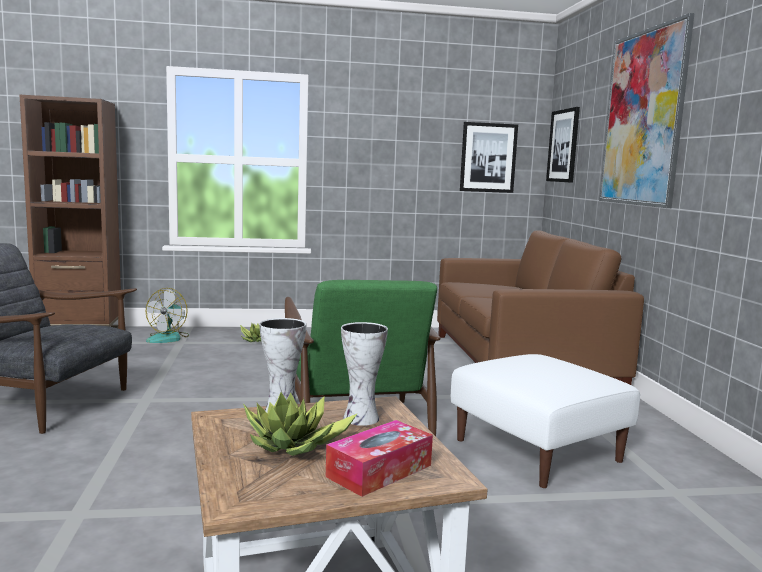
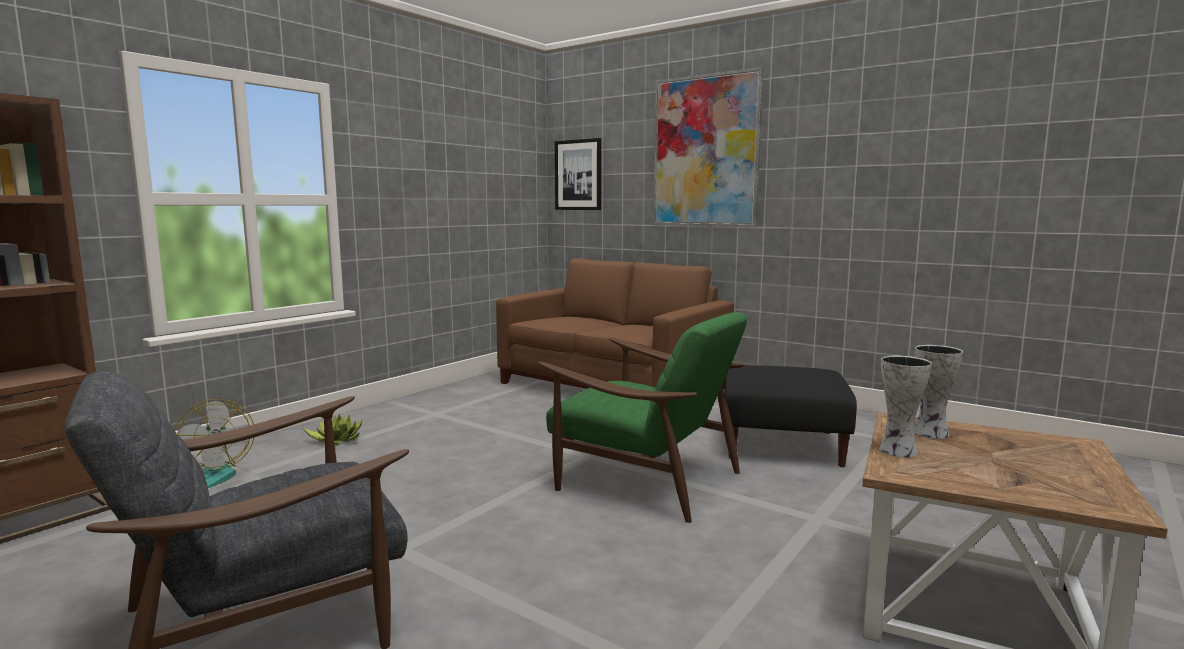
camera: 45 degrees left, 0 degrees up
(294, 446) = (989, 465): potted plant -> none
(379, 471) = (1059, 455): tissue box -> none
(488, 157) = (505, 188): picture -> none
(538, 450) = (782, 444): white ottoman -> black ottoman

